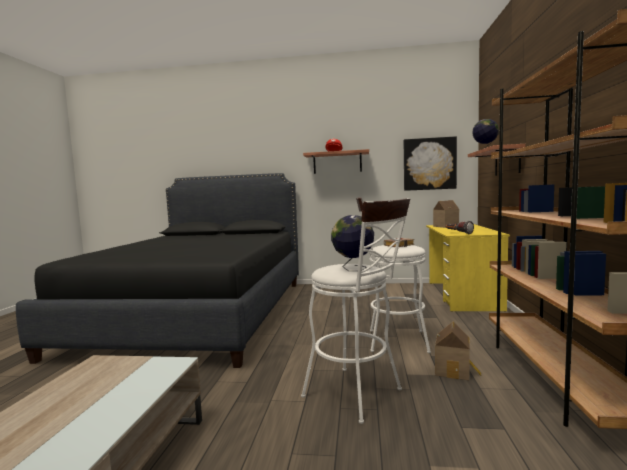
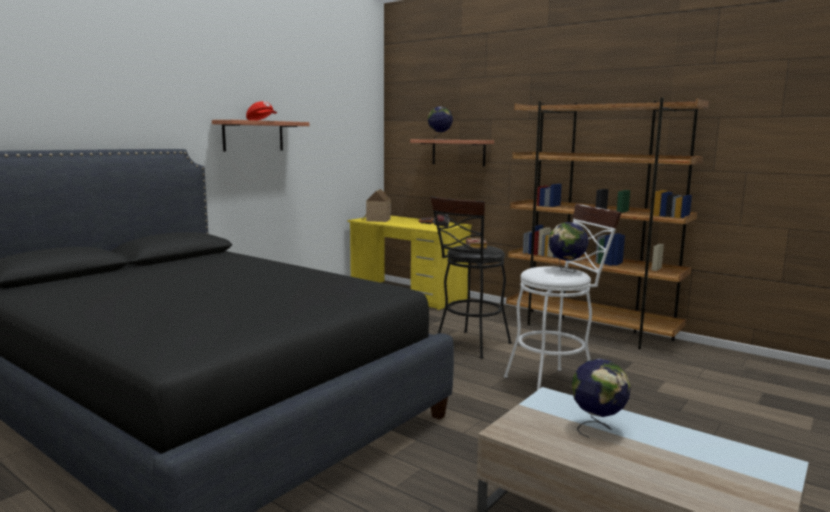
camera: 60 degrees left, 5 degrees up
(106, 393) = (597, 428): none -> globe
(391, 340) = (469, 346): white stool -> black stool
(429, 164) = (347, 144): picture -> none
(454, 371) = (549, 347): toy house -> none

